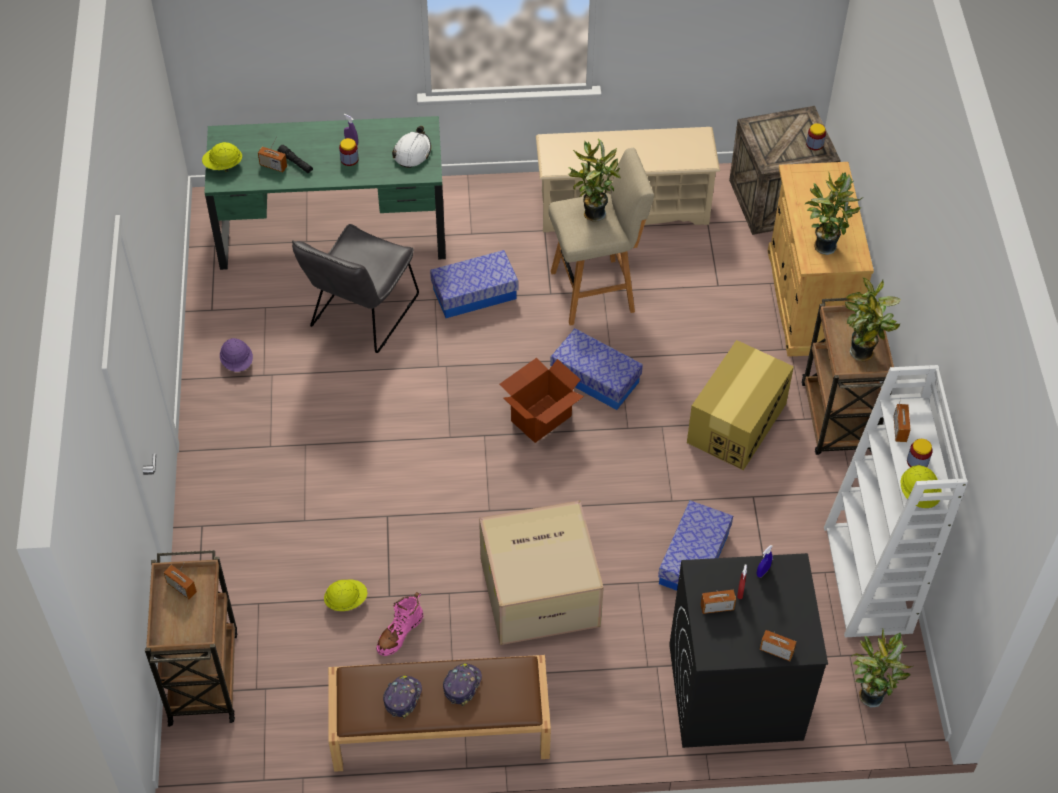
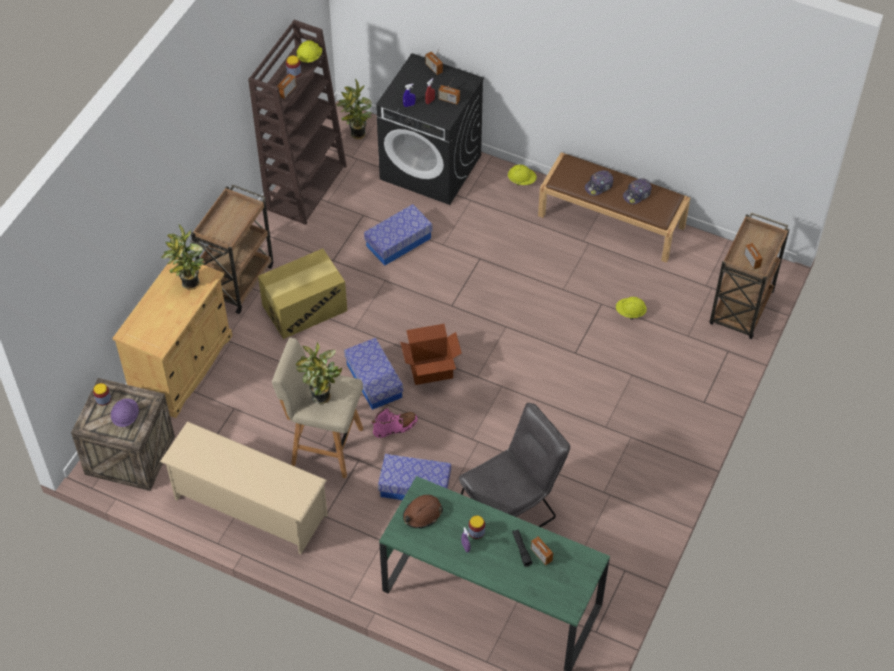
camera: 150 degrees left, 0 degrees up
(223, 165) = (582, 575): yellow hard hat -> yellow hard hat (521, 181)
(237, 362) = (625, 514): purple hard hat -> purple hard hat (125, 417)
(399, 633) = (606, 280): pink boot -> pink boot (395, 427)
(412, 152) = (422, 514): white hard hat -> brown hard hat
(541, 590) = (504, 266): cardboard box -> none
(862, 355) = (232, 212): potted plant -> none
(869, 580) = (306, 186): white bookcase -> brown bookcase

